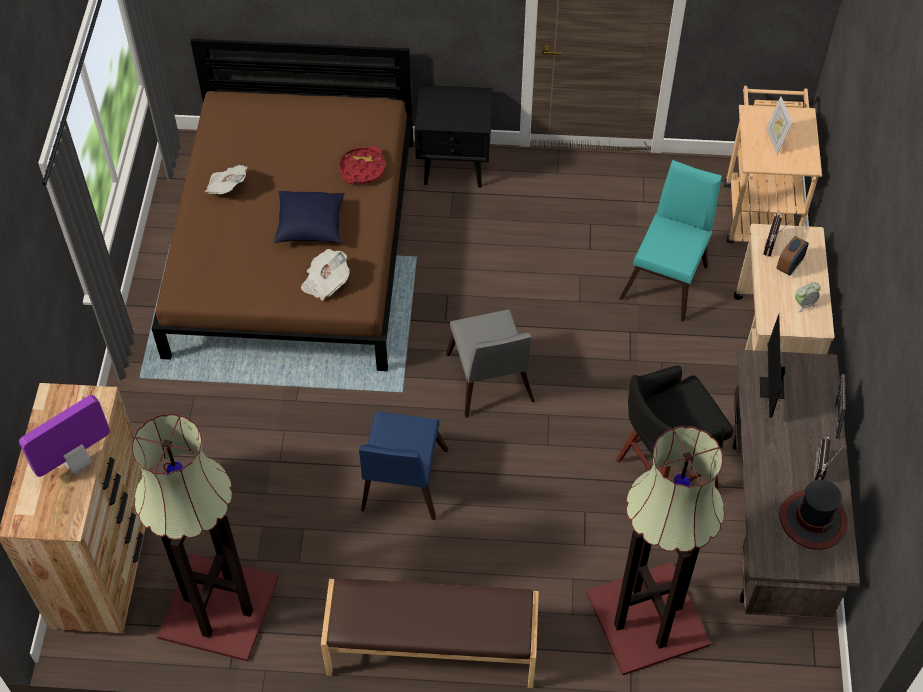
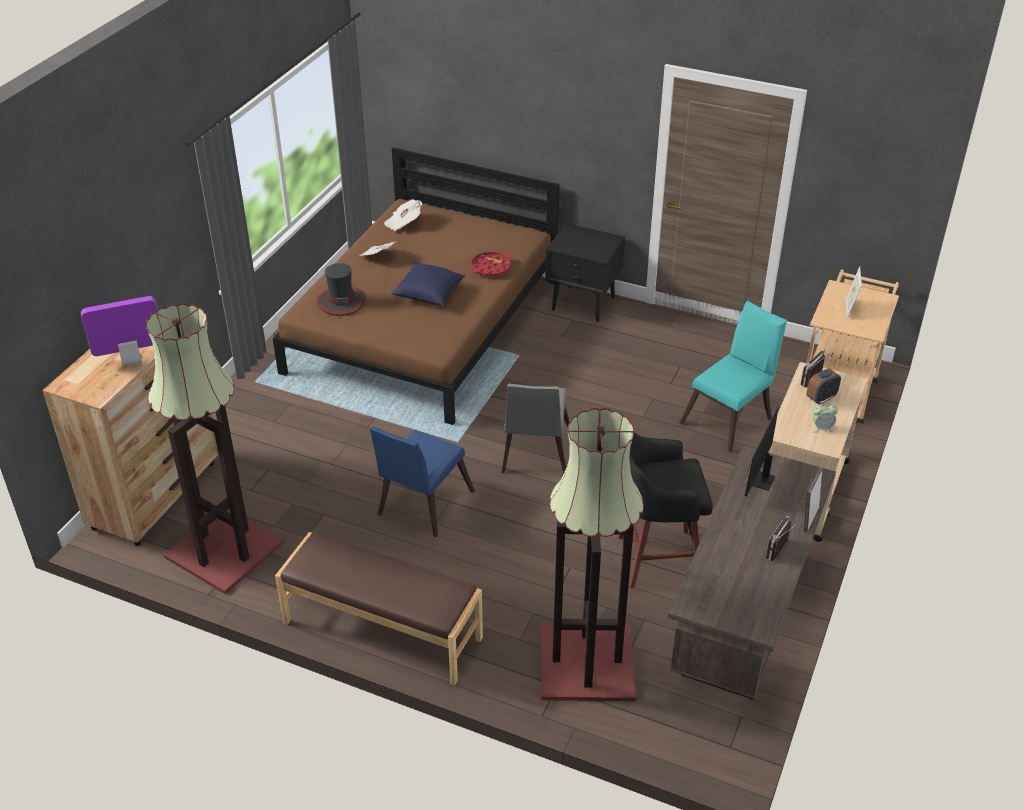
camera: 20 degrees right, 15 degrees down
(325, 282) = (419, 332): newspaper -> newspaper (403, 224)
(812, 520) = (750, 586): hat -> hat (341, 301)

